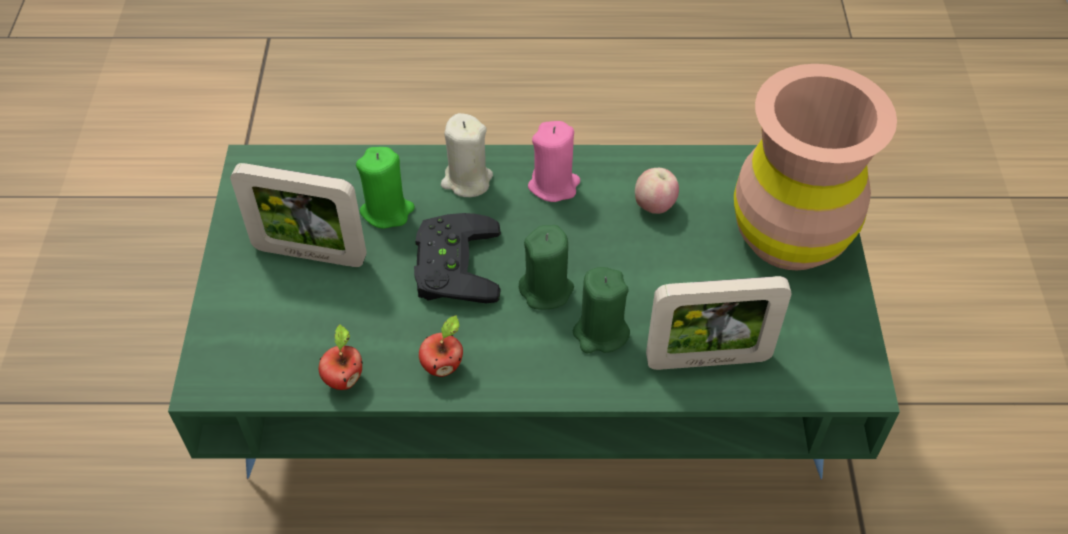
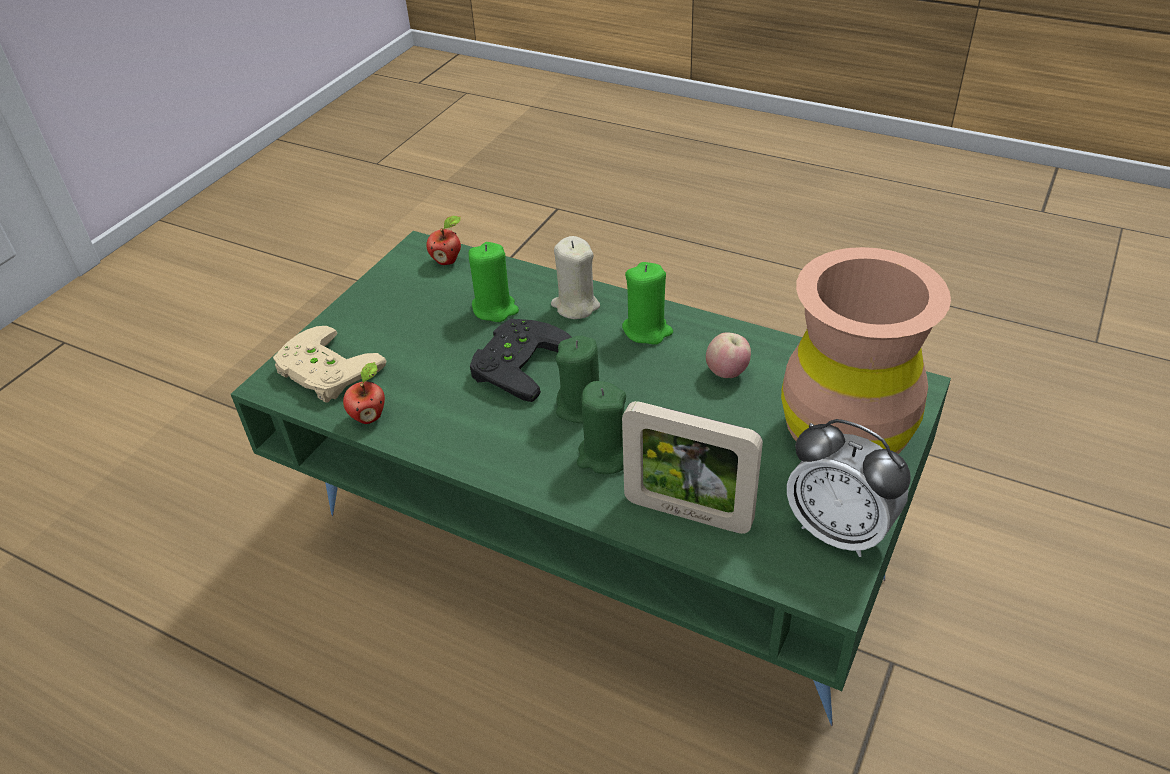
camera: 30 degrees right, 10 degrees down
(255, 348) = (323, 372): none -> beige game controller
(310, 254) = (413, 321): picture frame -> none
(443, 366) = (453, 434): apple -> apple (448, 260)
(554, 185) = (647, 330): pink candle -> green candle
(836, 327) = (838, 530): none -> alarm clock

